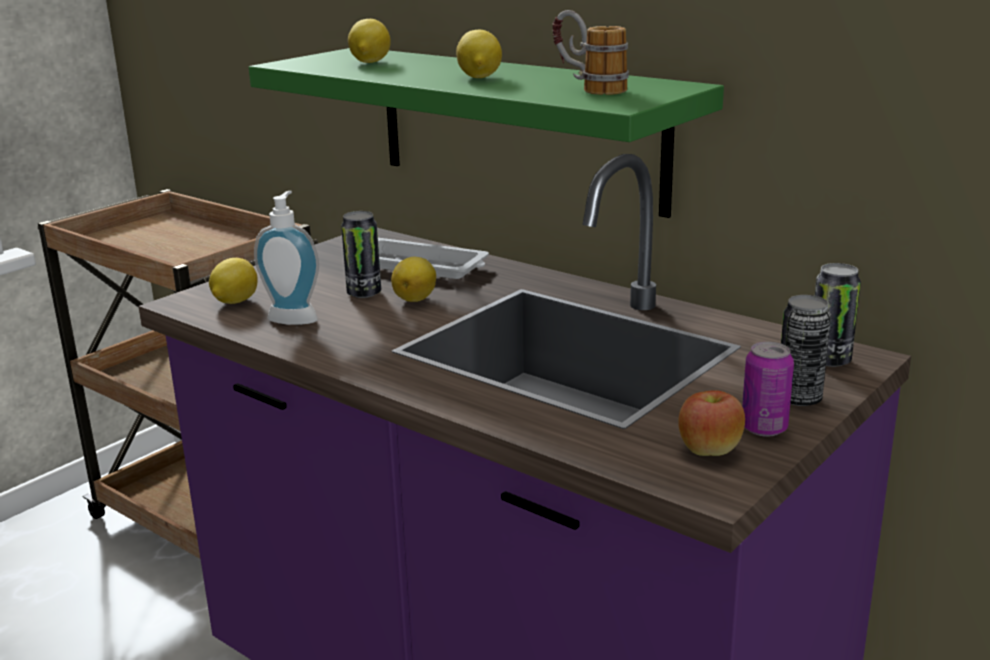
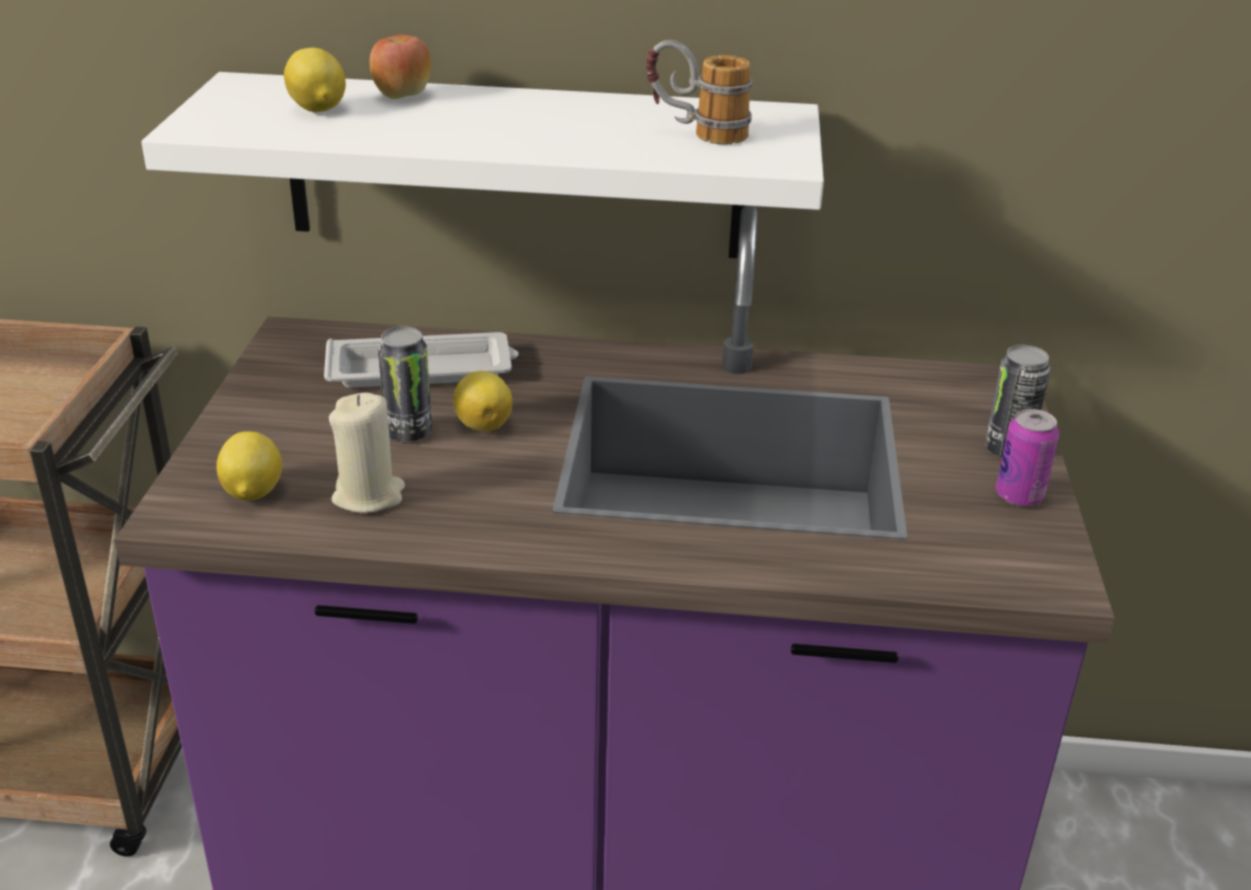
camera: 35 degrees left, 10 degrees up
(295, 317) = (369, 495): soap dispenser -> beige candle
(479, 77) = (528, 127): lemon -> none
(517, 127) = (515, 167): green shelf -> white shelf
(709, 451) = (1008, 540): apple -> apple (402, 96)
(829, 360) = (980, 393): can -> none

